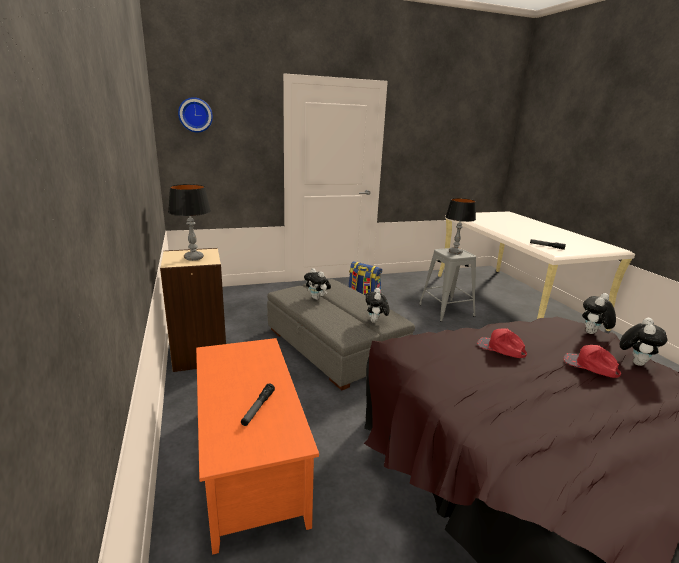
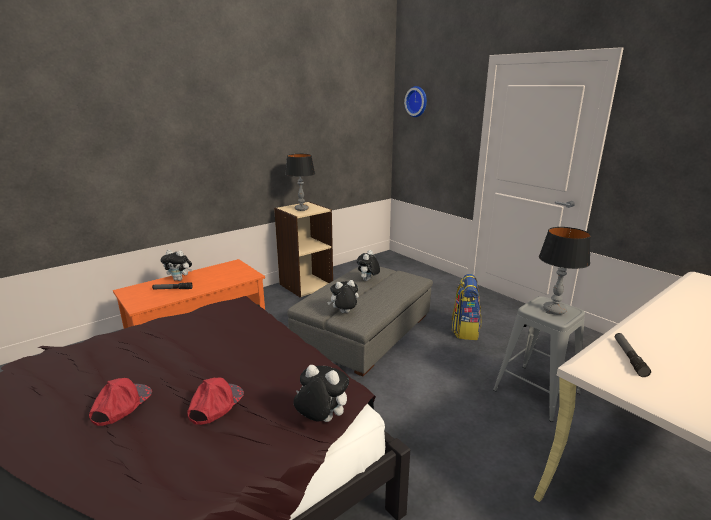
camera: 70 degrees right, 0 degrees up
(501, 349) = (241, 348): red cap -> red cap (121, 404)
(634, 362) = (245, 450): plush toy -> plush toy (180, 279)

